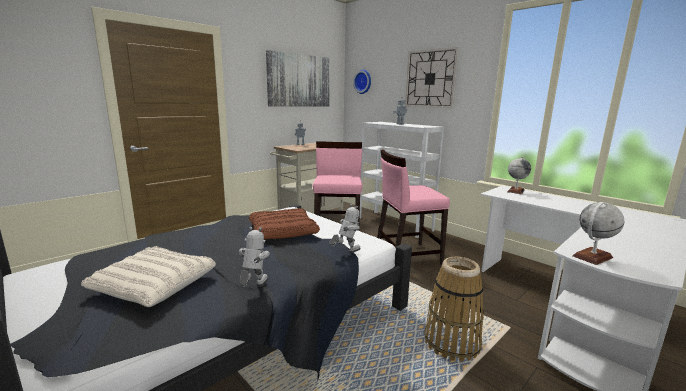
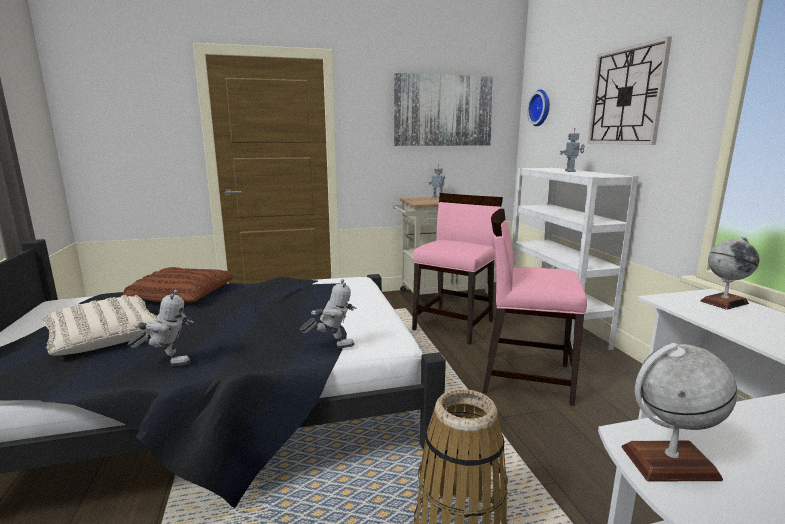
camera: 30 degrees right, 0 degrees up
(254, 288) = (167, 363): toy robot -> toy robot turned 45 degrees clockwise
(283, 232) = (301, 305): brown pillow -> brown pillow (182, 295)

